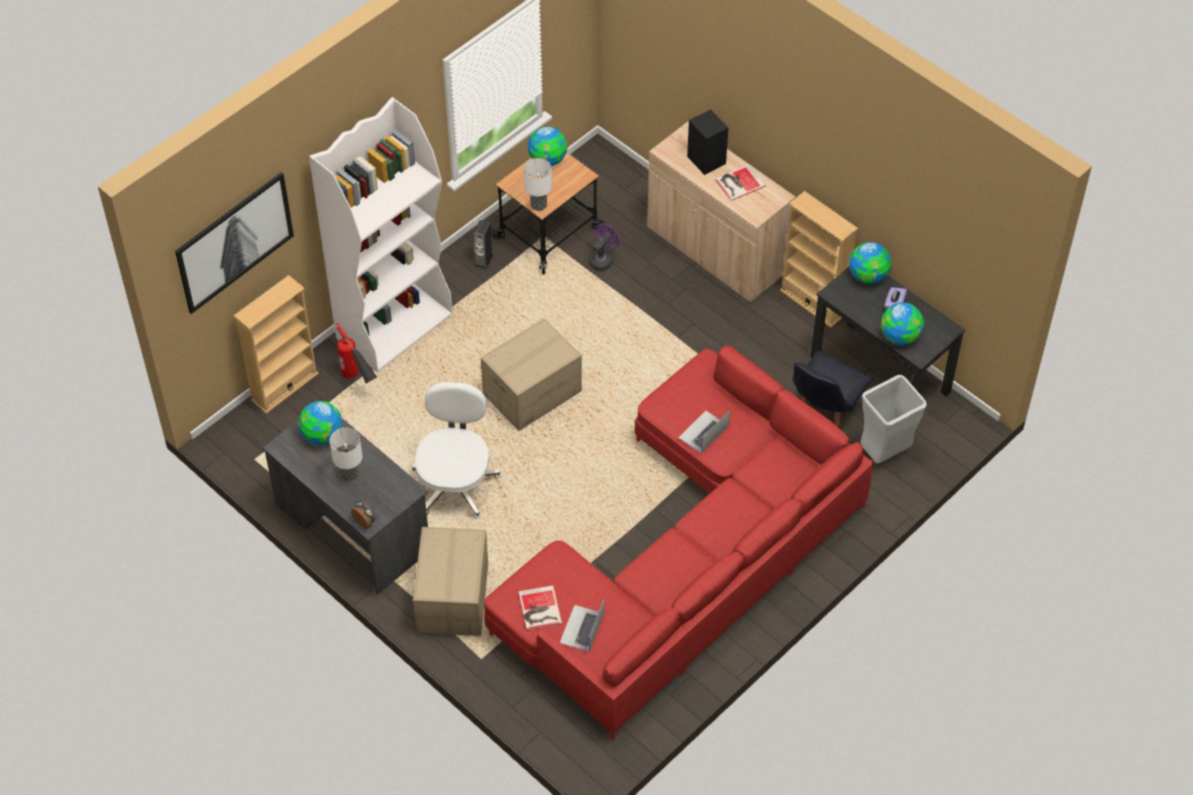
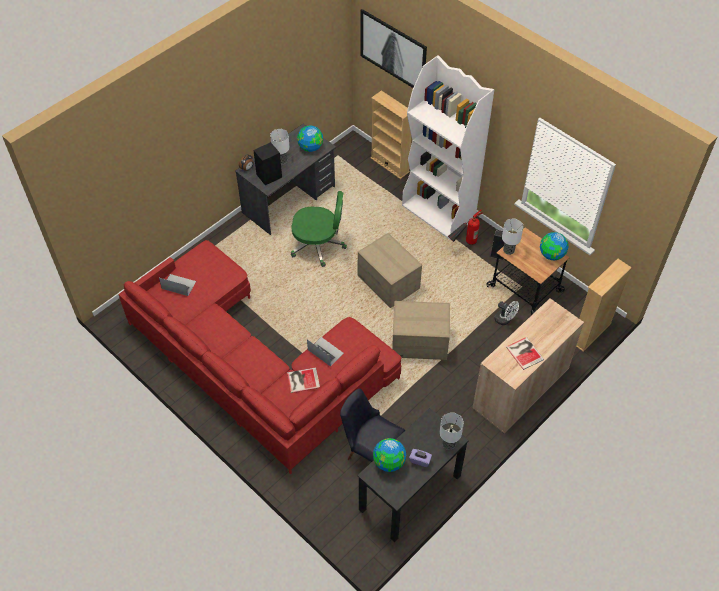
camera: 90 degrees right, 0 degrees up
(358, 382) = (394, 197): fire extinguisher -> fire extinguisher (463, 245)
(453, 598) = (236, 247): cardboard box -> cardboard box (419, 342)
(455, 483) = (318, 245): white office chair -> green office chair
(539, 609) = (195, 264): book -> book (302, 380)
(603, 259) = (505, 320): purple fan -> white fan
(707, 160) = (544, 333): black speaker -> black speaker (268, 176)
(812, 302) = (476, 450): beige bookcase -> beige bookcase (590, 333)
(868, 275) = (448, 444): globe -> table lamp
(884, 453) = (337, 490): grey trash can -> none

